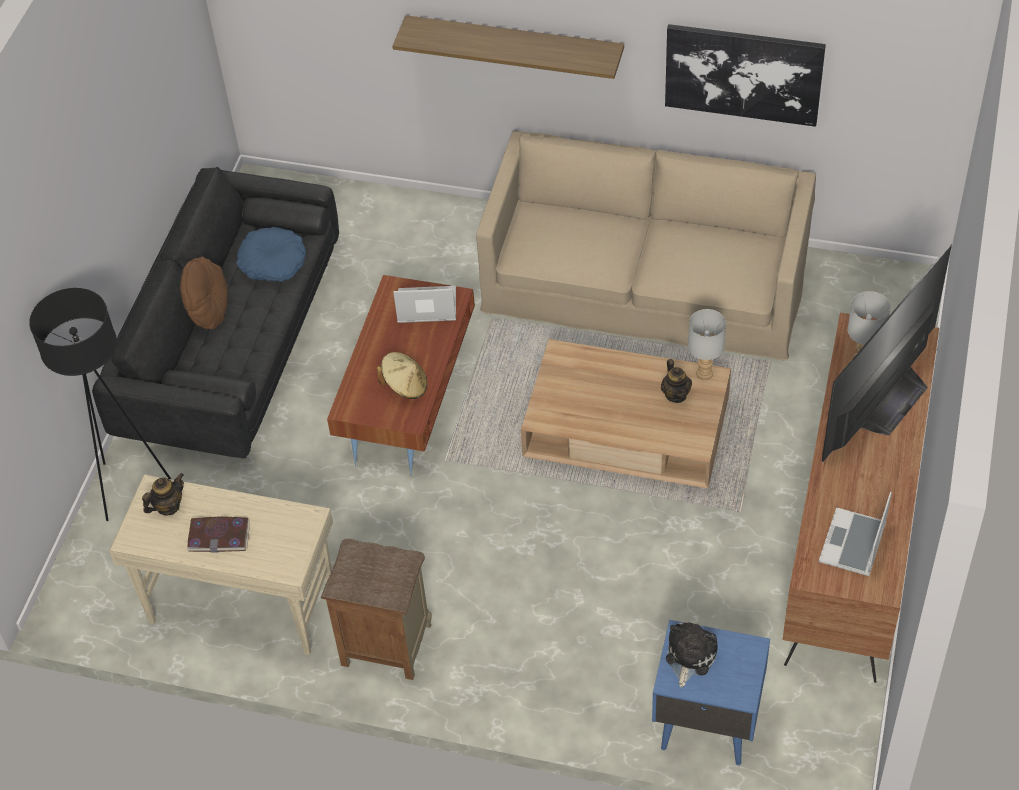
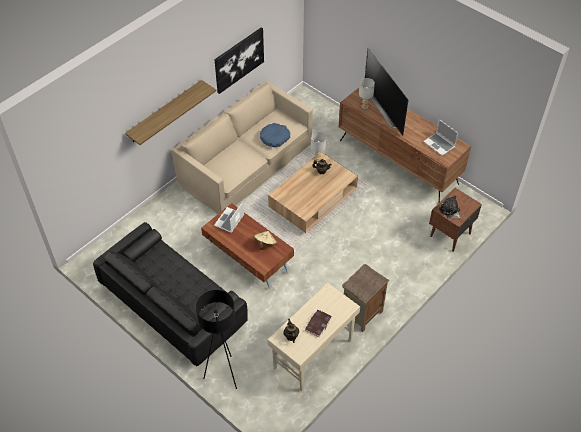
camera: 65 degrees left, 0 degrees up
(210, 313) = (173, 295): brown pillow -> none
(274, 262) = (161, 261): blue pillow -> blue pillow (274, 138)
(705, 723) = (449, 235): blue nightstand -> brown nightstand

